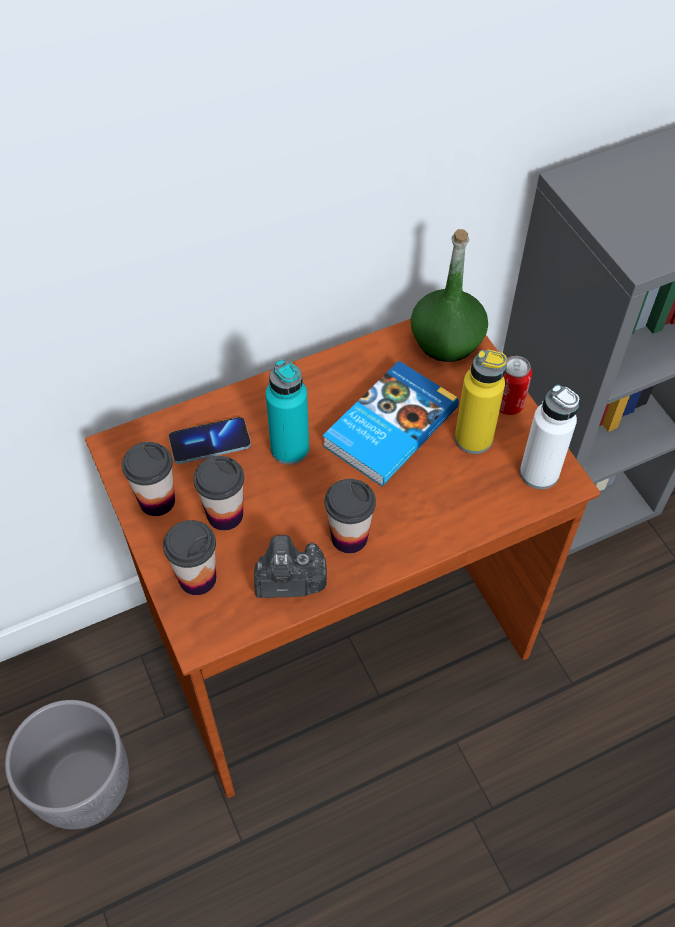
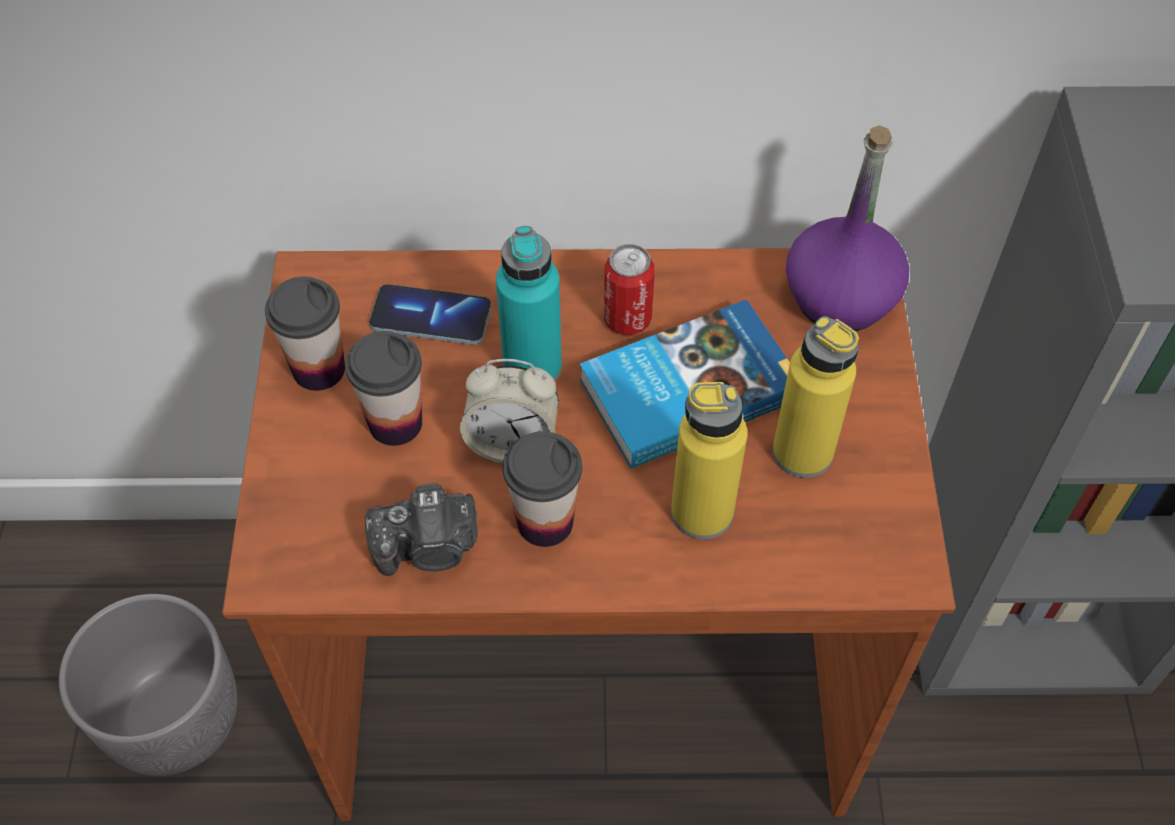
camera: 25 degrees right, 0 degrees up
(197, 578) = (311, 494): cup -> none
(288, 581) = (429, 548): camera -> camera turned 150 degrees clockwise
(303, 498) = (512, 442): none -> alarm clock
(436, 495) = (702, 512): none -> yellow bottle
(447, 340) = (841, 298): green bottle -> purple bottle
(508, 404) = (882, 423): can -> can (627, 319)
(539, 473) = (874, 541): white bottle -> none

